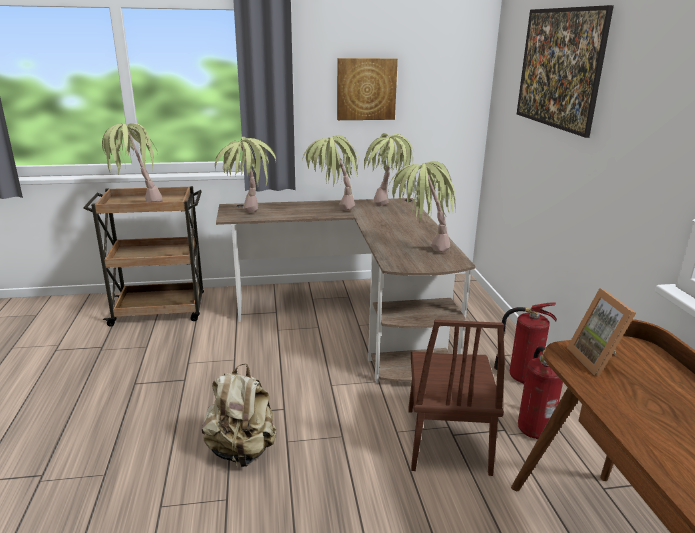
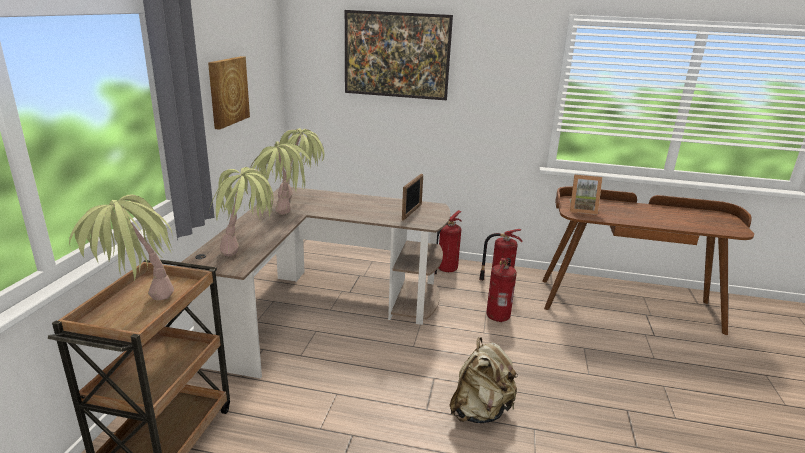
camera: 70 degrees left, 0 degrees up
(420, 253) = (412, 212): potted plant -> picture frame
(447, 440) = (498, 316): brown chair -> fire extinguisher

